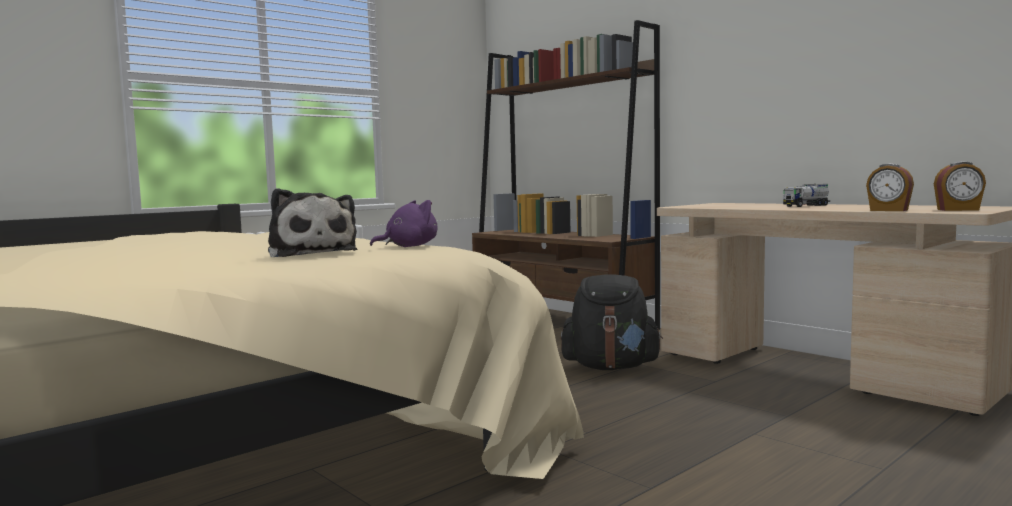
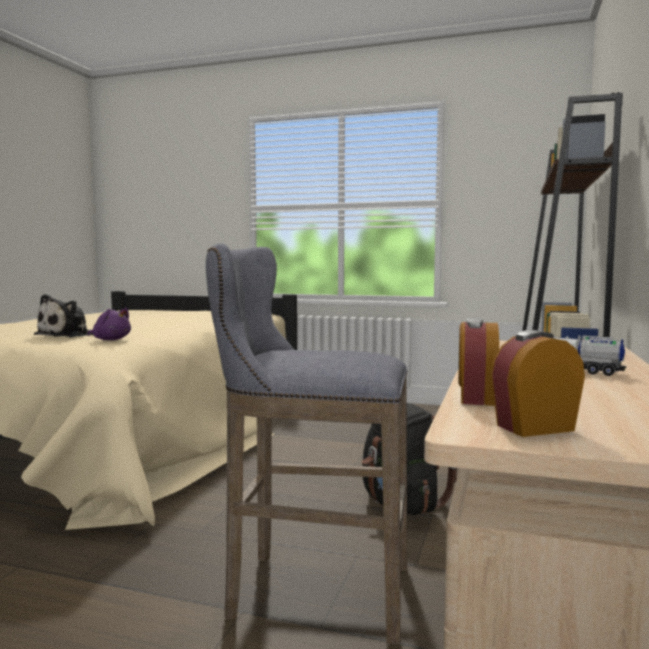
camera: 60 degrees right, 0 degrees up
(737, 411) = (311, 592): none -> grey stool
(958, 210) = (534, 427): alarm clock -> alarm clock turned 90 degrees clockwise

